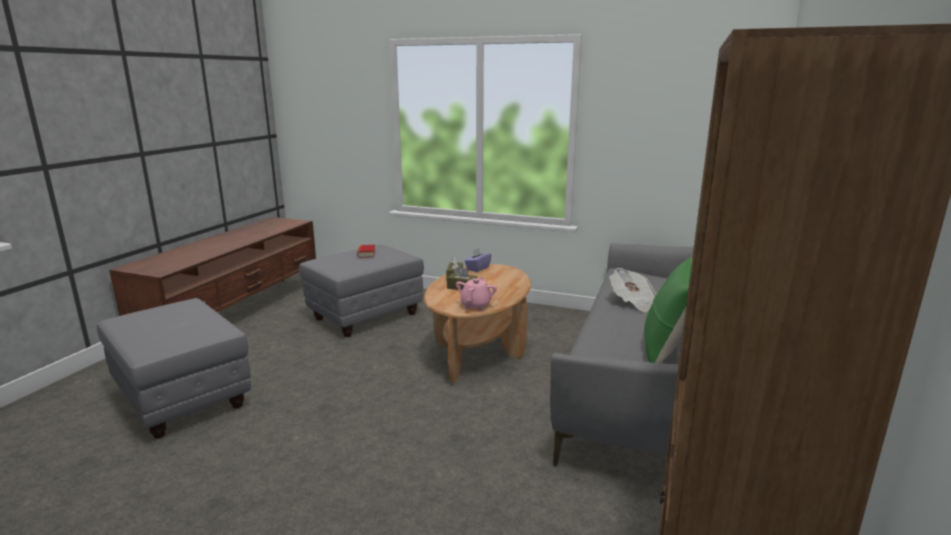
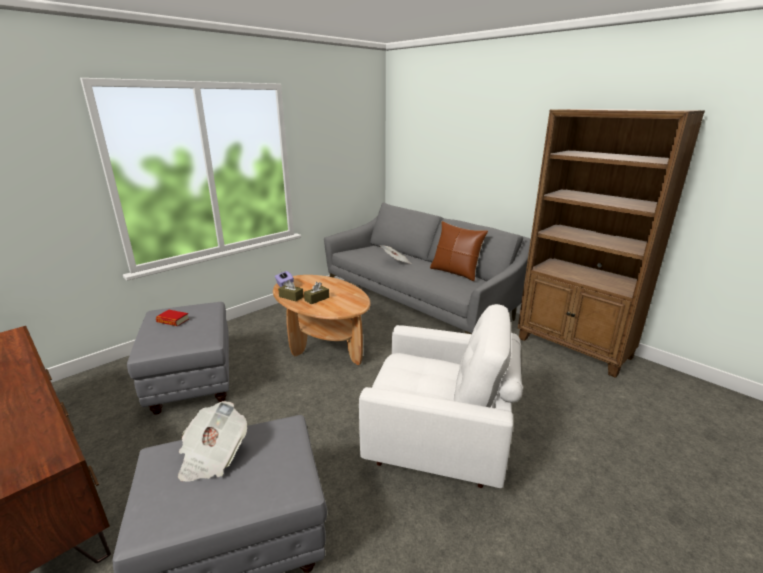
camera: 65 degrees left, 5 degrees up
(183, 316) = (212, 456): none -> newspaper
(332, 474) = (439, 442): none -> white armchair
(476, 305) = (355, 301): pink teapot -> none
(666, 348) = (455, 272): green pillow -> brown pillow

